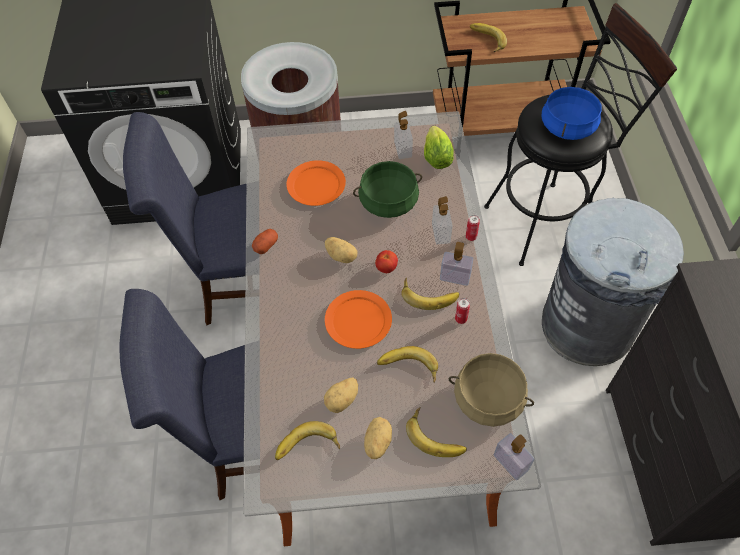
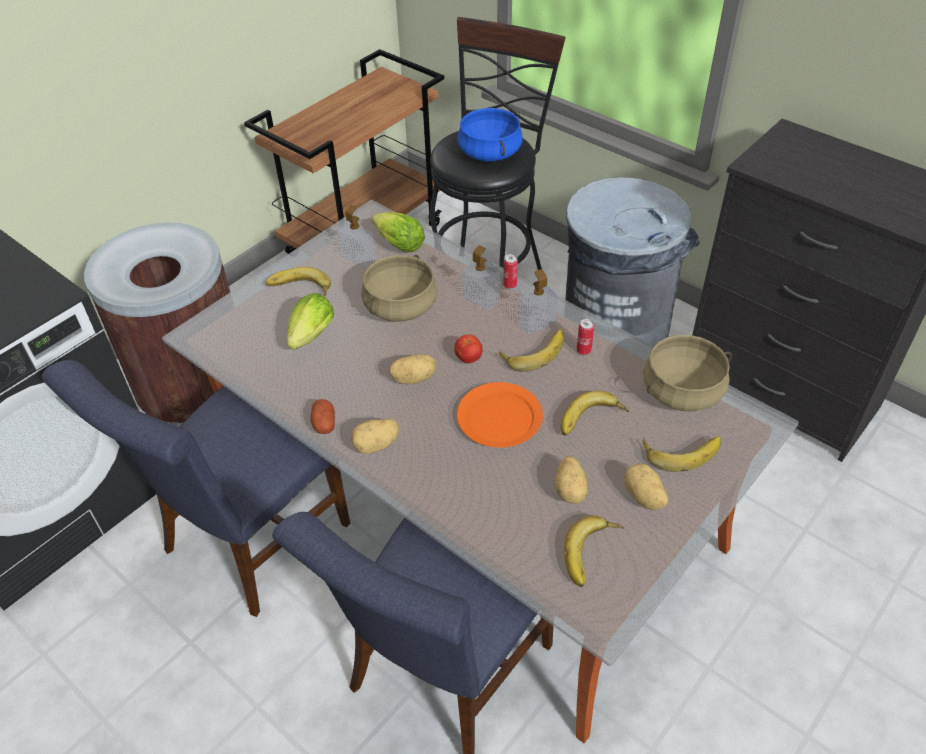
camera: 45 degrees left, 10 degrees down
(276, 282) = (376, 445): none -> potato
(316, 185) = (310, 338): orange plate -> lettuce
(388, 201) = (400, 306): green cooking pot -> beige cooking pot
(486, 40) = (327, 132): banana -> banana (299, 289)
(510, 462) = (758, 422): soap dispenser -> none

